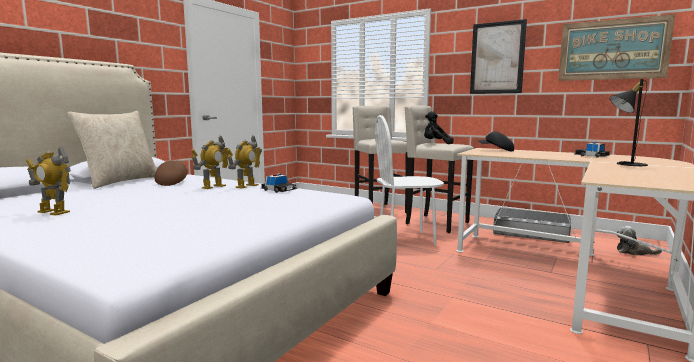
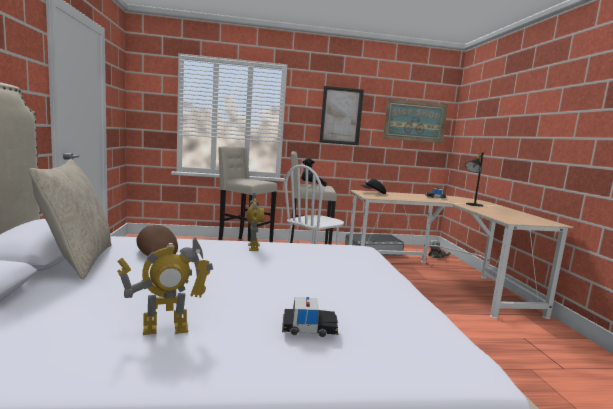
camera: 40 degrees left, 0 degrees up
(213, 186) = (224, 253): toy robot -> none
(278, 190) = (296, 248): toy car -> toy car (309, 327)

